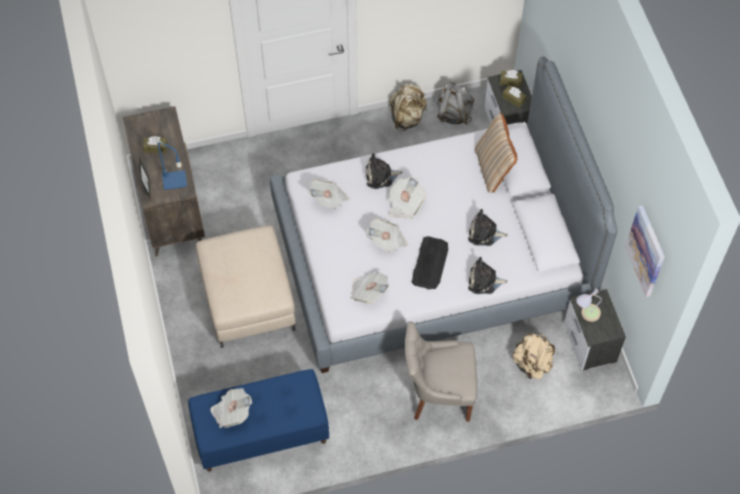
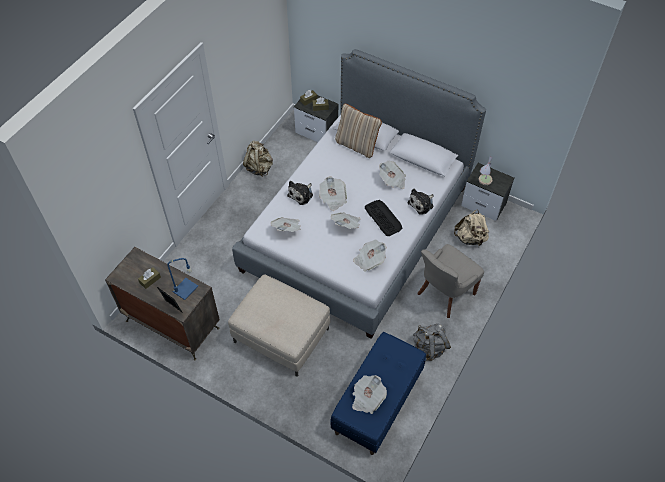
camera: 45 degrees left, 5 degrees down
(453, 113) = (282, 147): grey backpack -> grey backpack (429, 347)
(484, 233) = (392, 180): plush toy -> newspaper
(646, 251) = (521, 101): picture -> none

